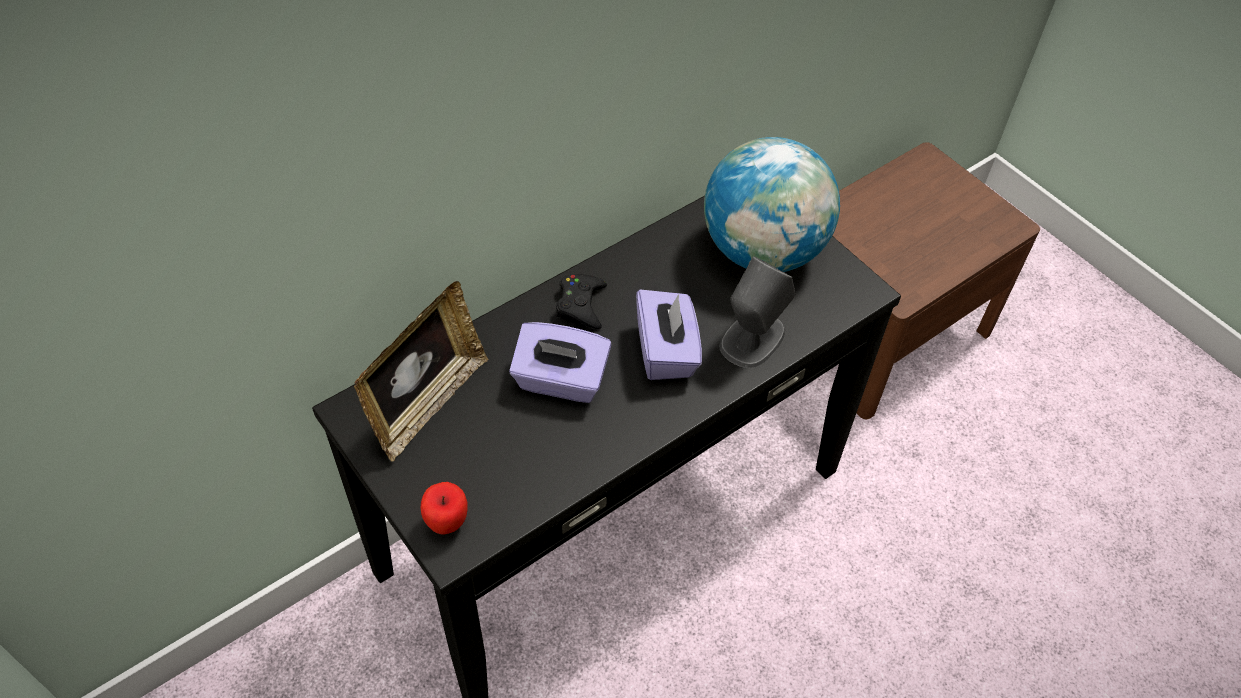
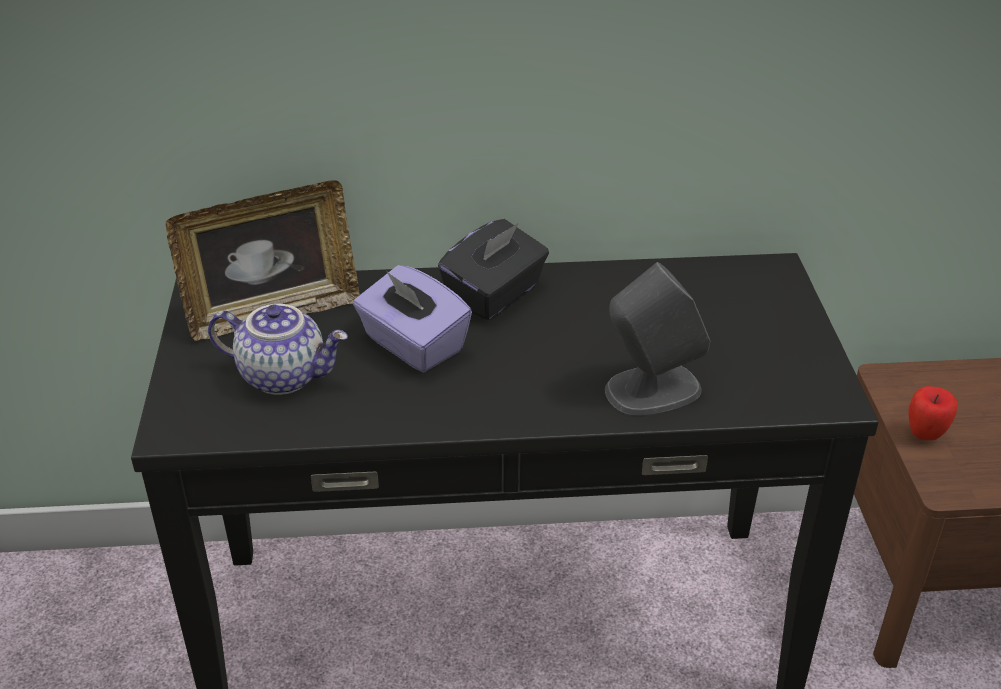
camera: 35 degrees right, 15 degrees down
(447, 525) = (190, 410): apple -> apple (924, 435)
(490, 456) = (284, 375): none -> teapot
(581, 305) = (495, 295): black game controller -> black tissue box
(666, 351) = (545, 364): purple tissue box -> none
(762, 251) = (738, 322): globe -> none

